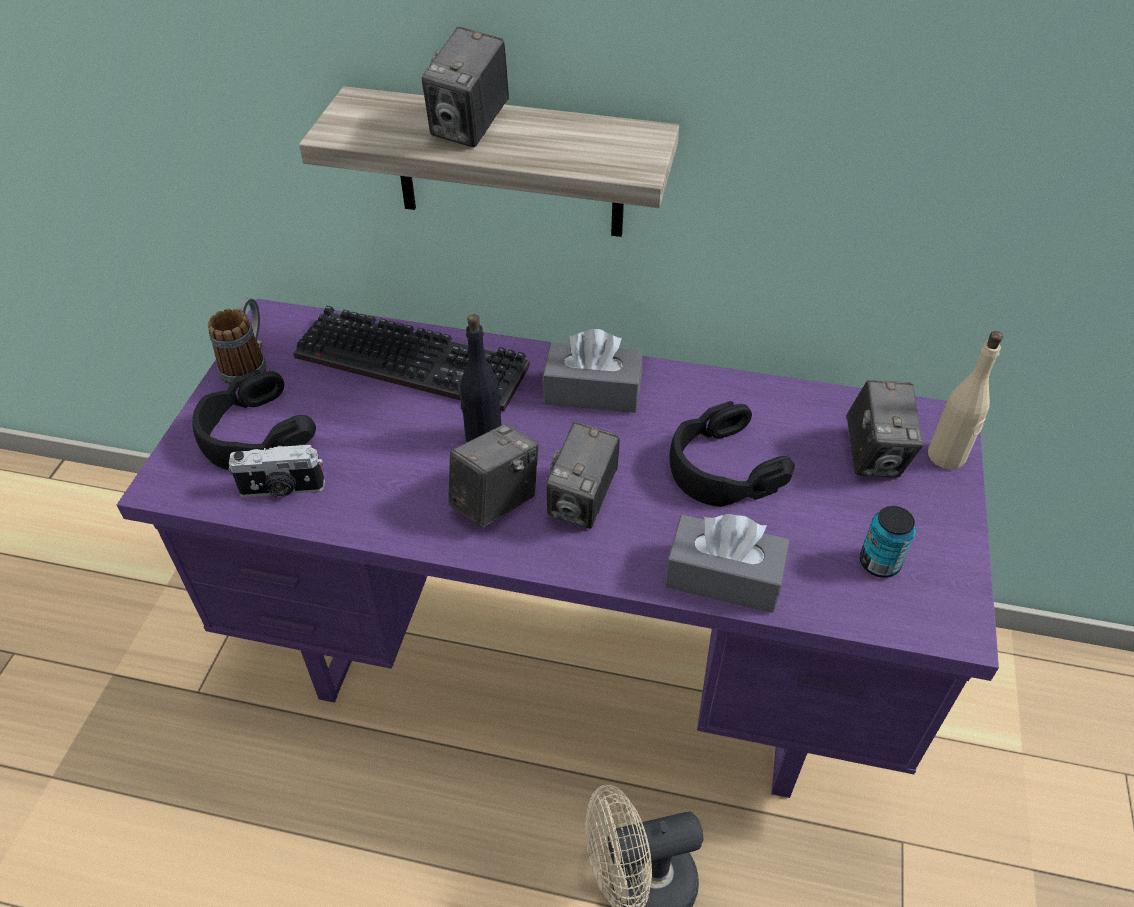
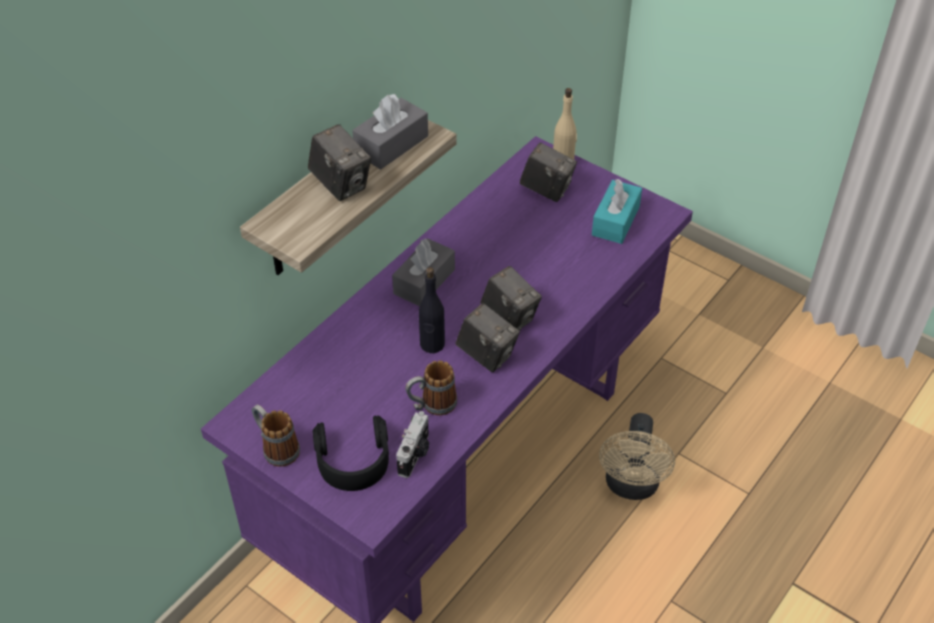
camera: 65 degrees left, 0 degrees up
(375, 476) = (432, 405): none -> mug
(417, 360) = (337, 355): keyboard -> none
(495, 501) = (487, 355): camera -> camera turned 150 degrees clockwise
(722, 468) = (519, 251): black headphones -> none
(723, 577) = (593, 280): grey tissue box -> grey tissue box (391, 145)
(879, 563) = (615, 221): can -> turquoise tissue box

